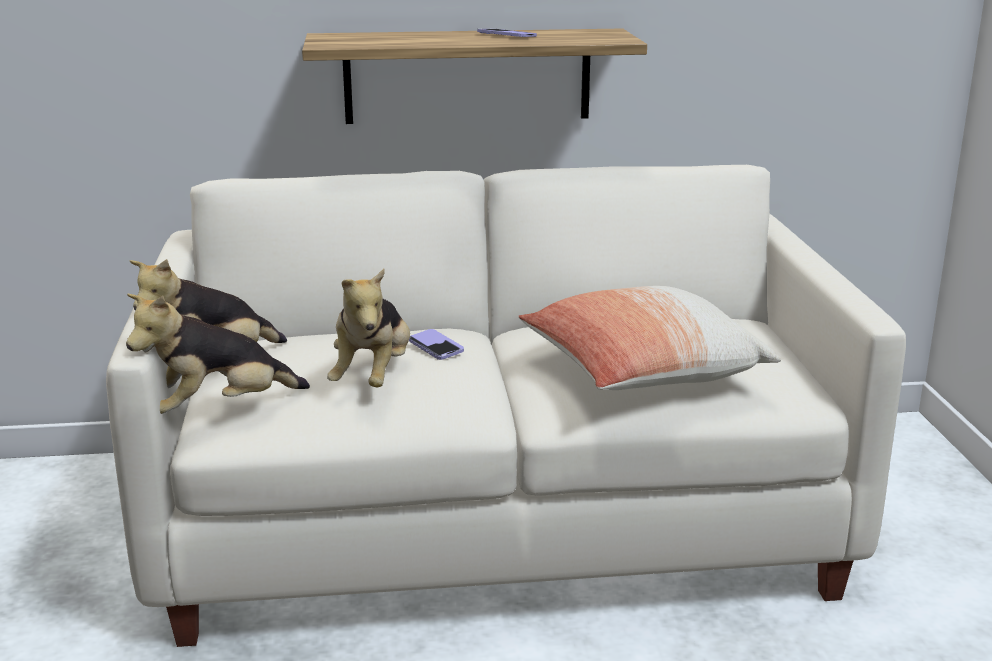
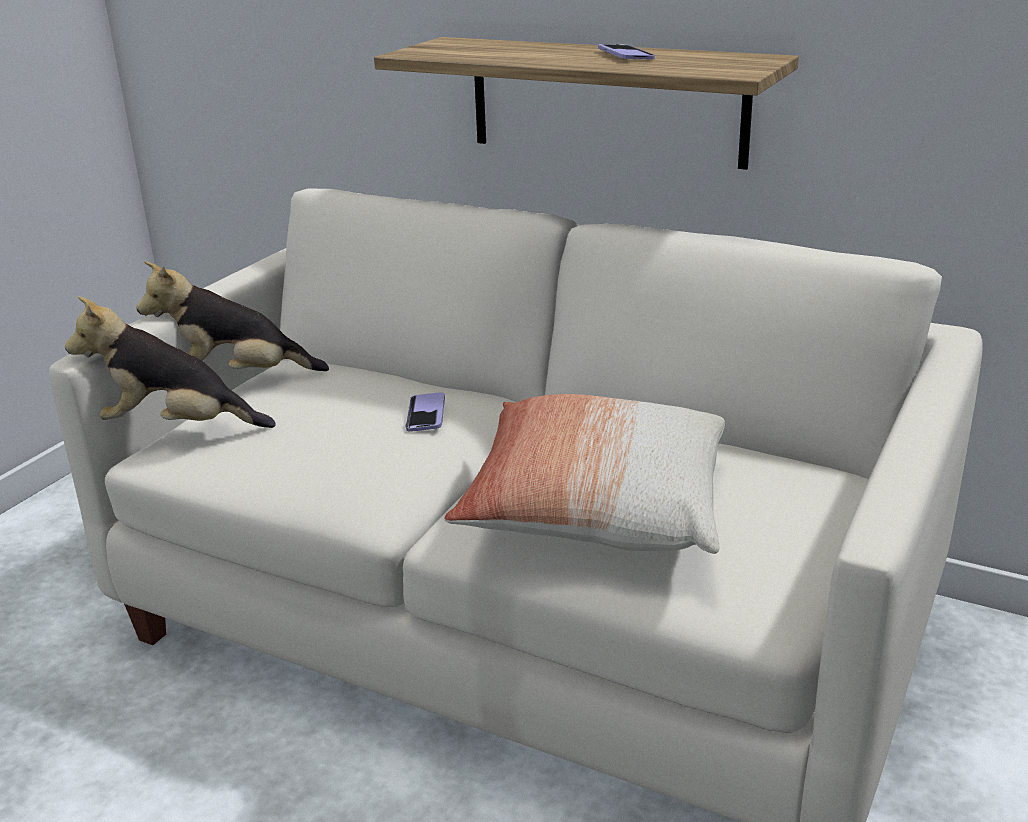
camera: 35 degrees right, 5 degrees up
(373, 377) = (333, 432): plush toy -> none

